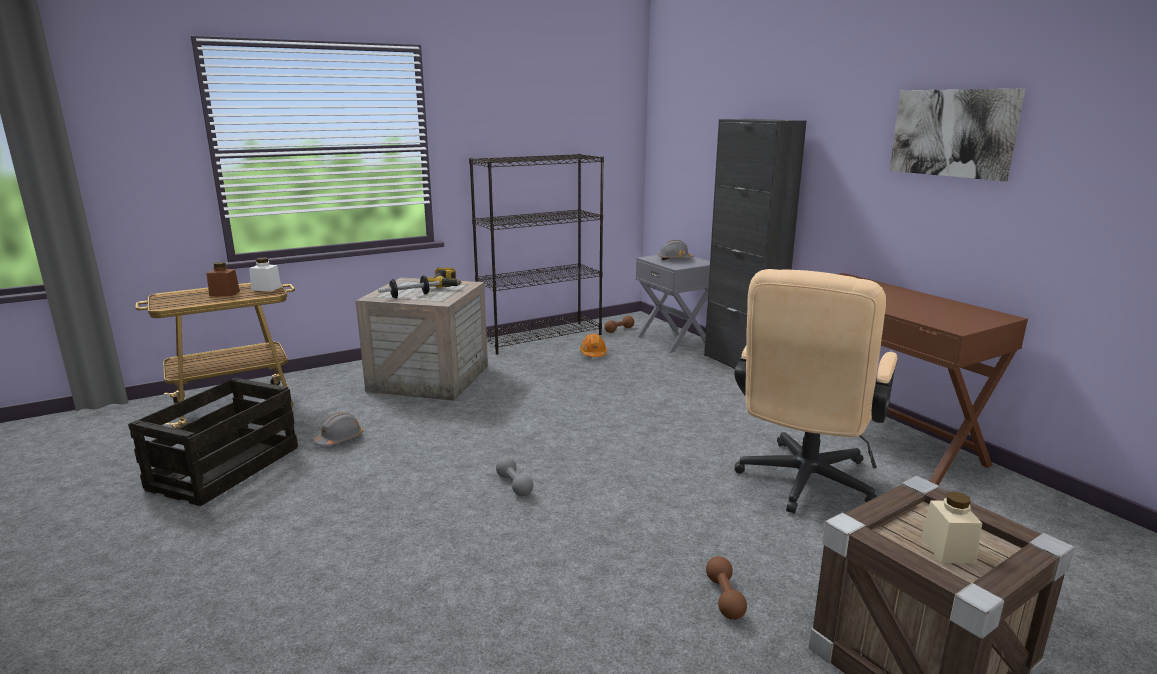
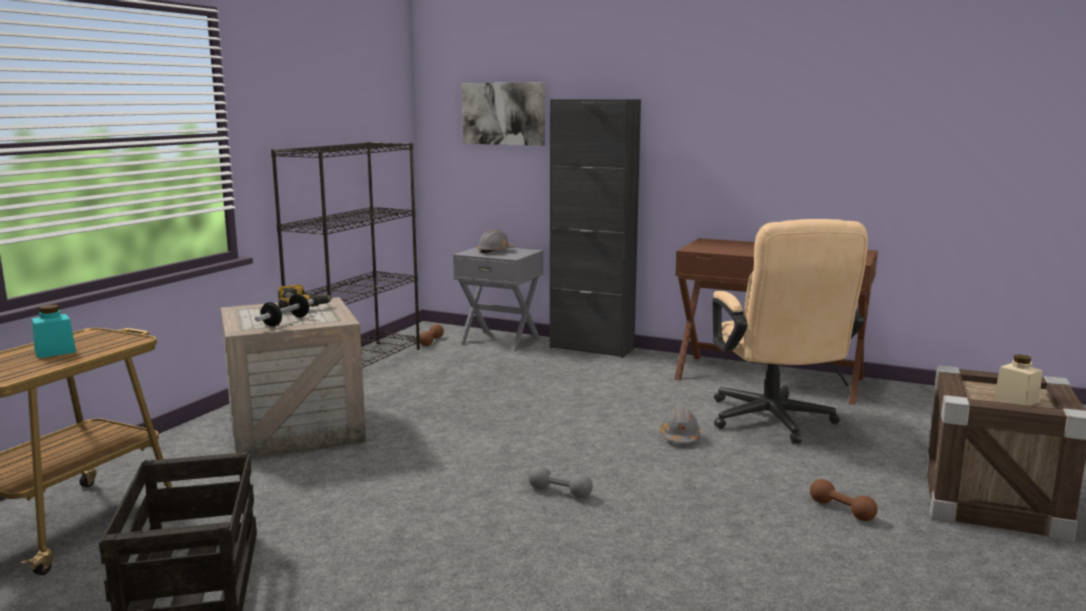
camera: 35 degrees left, 5 degrees down
(224, 293) = (55, 352): brown jar -> turquoise jar
(266, 288) = (110, 337): white jar -> none
(339, 439) = (295, 512): grey hard hat -> grey hard hat (680, 437)
(593, 354) = (442, 367): orange hard hat -> none
(953, 133) = (793, 106): picture -> picture (504, 113)

